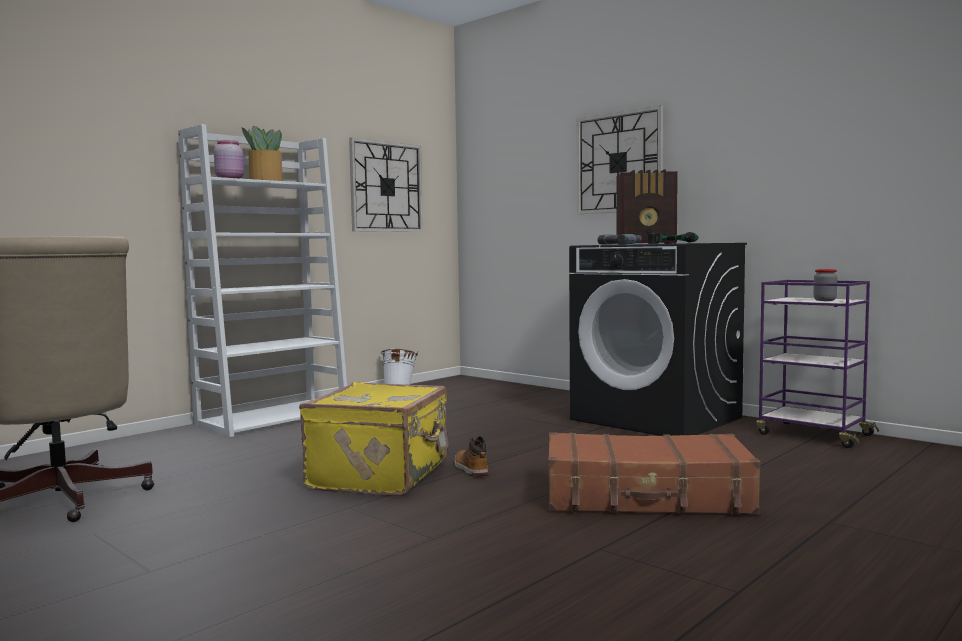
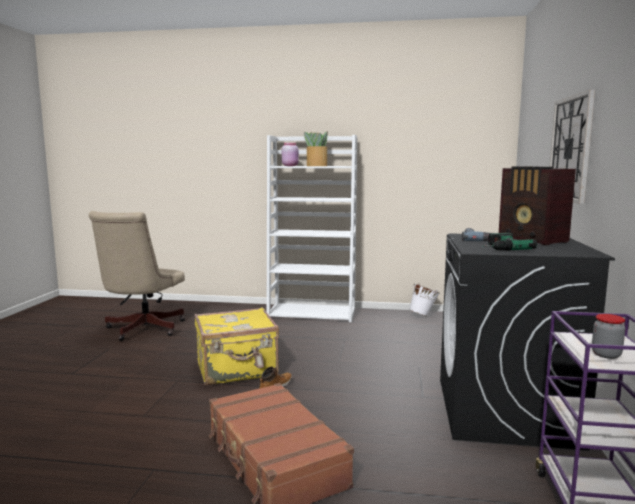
camera: 55 degrees right, 5 degrees up
(386, 187) = (435, 162): wall clock -> none

